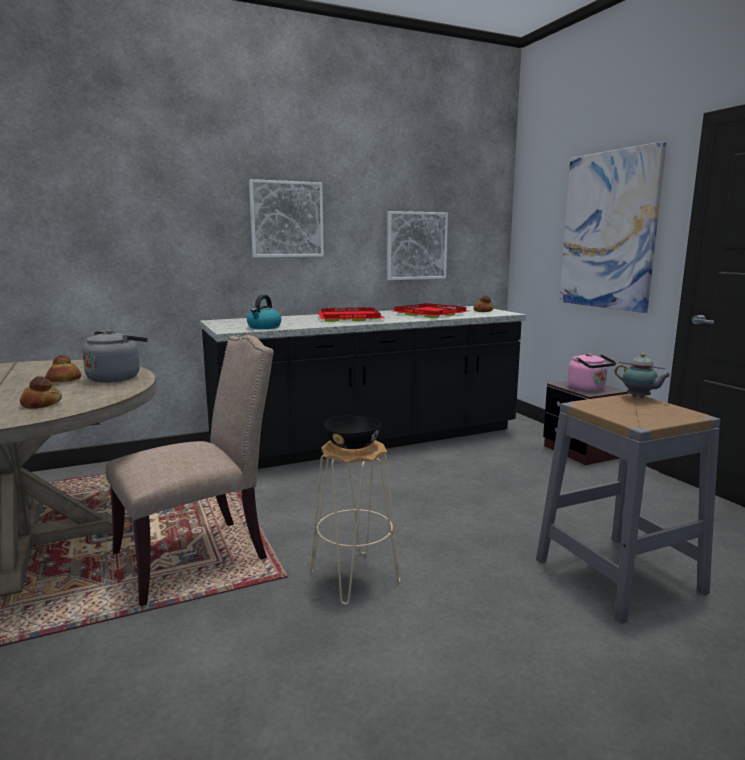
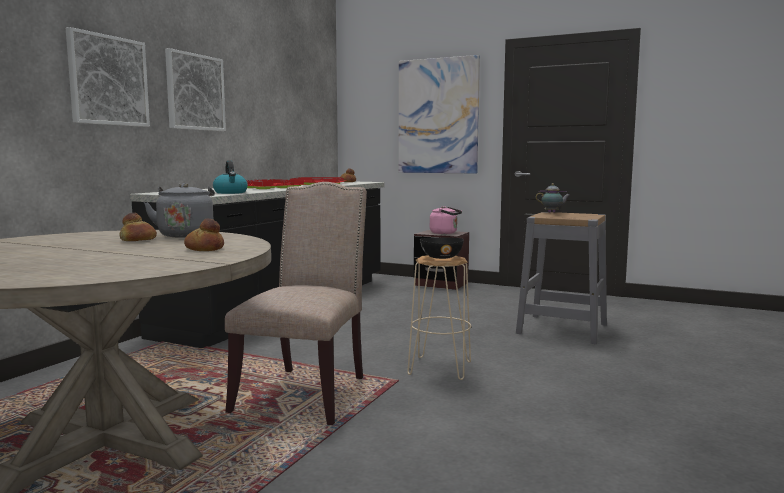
camera: 40 degrees left, 5 degrees down
(416, 245) = (284, 126): picture -> picture (108, 80)

